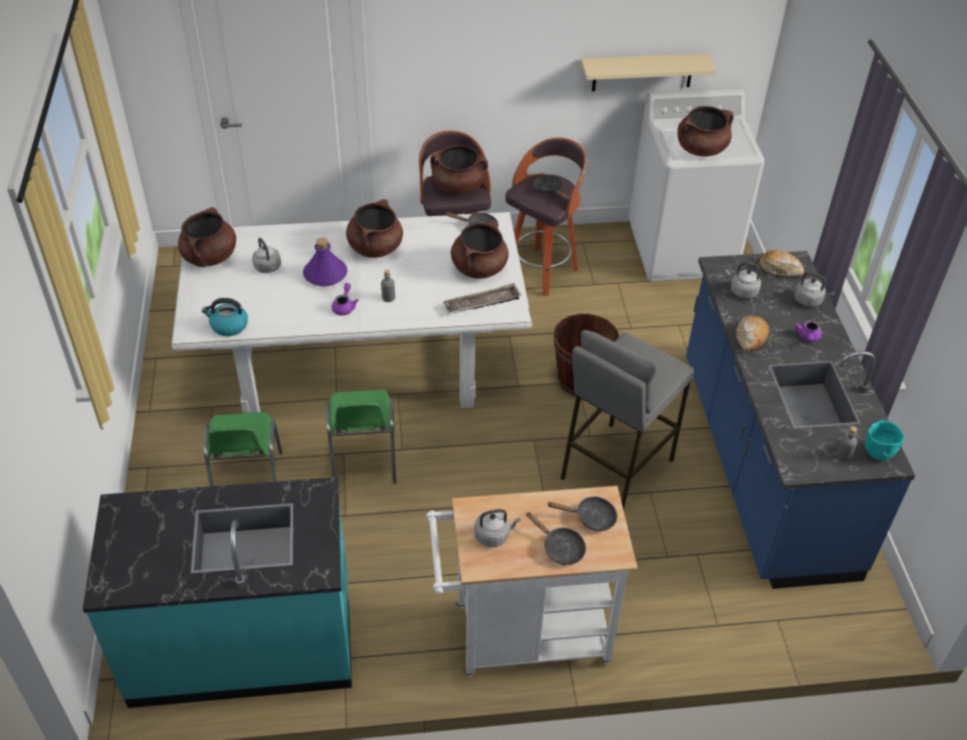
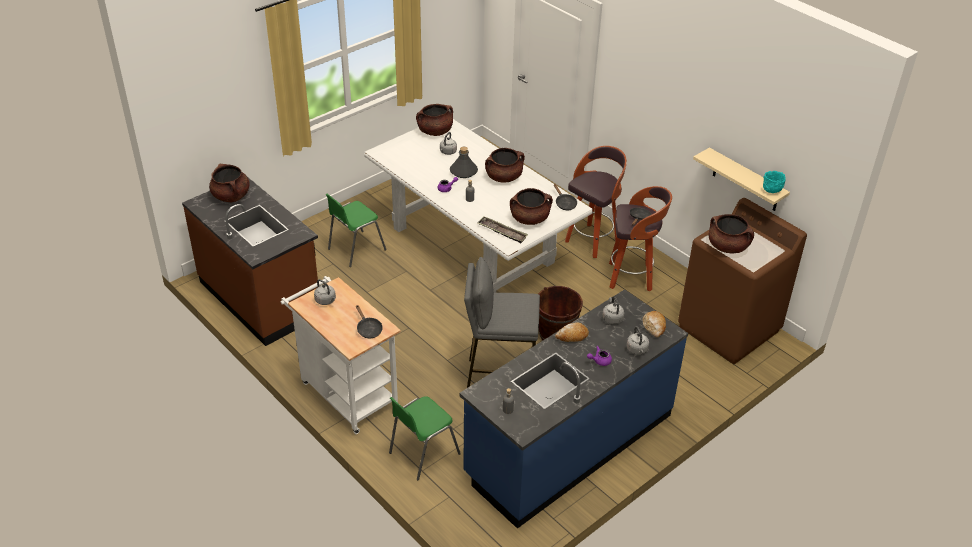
camera: 55 degrees right, 5 degrees down
(228, 326) = (393, 161): kettle -> none
(243, 643) = (261, 298): turquoise counter -> brown counter
(325, 274) = (464, 171): purple bottle -> grey bottle
(363, 460) = (408, 280): green chair -> green chair (422, 453)
(458, 186) = (598, 184): brown cooking pot -> brown cooking pot (231, 196)
(560, 548) = (338, 326): black frying pan -> none
(682, 249) = (729, 329): white washing machine -> brown washing machine
(879, 453) = (526, 425): turquoise bowl -> turquoise bowl (771, 191)

